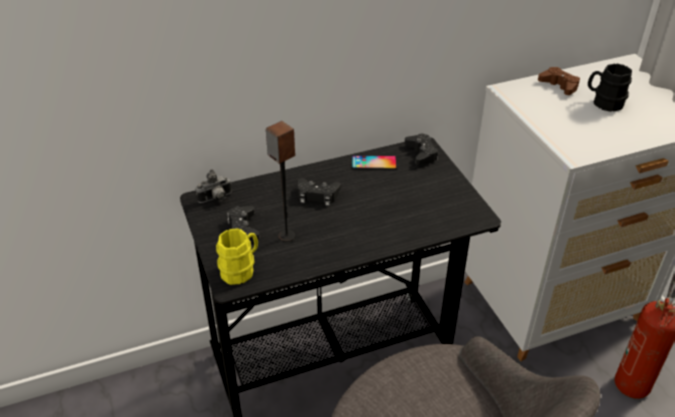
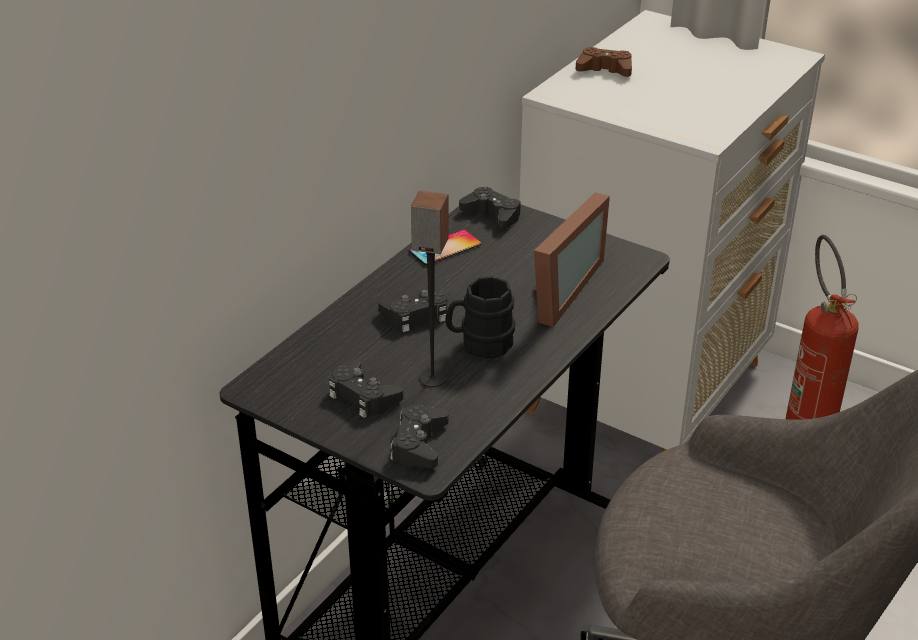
camera: 35 degrees left, 5 degrees down
(216, 199) = (279, 377): camera -> none
(241, 269) = (419, 444): yellow mug -> black game controller
(408, 215) = (556, 290): none -> picture frame
(604, 102) = (673, 72): black mug -> black mug (480, 344)

